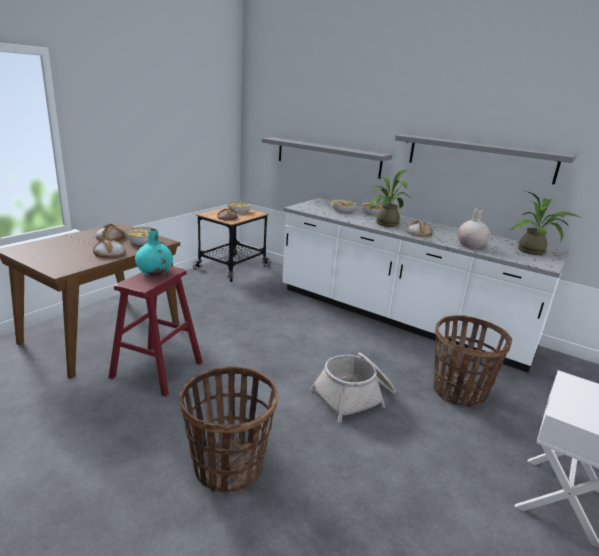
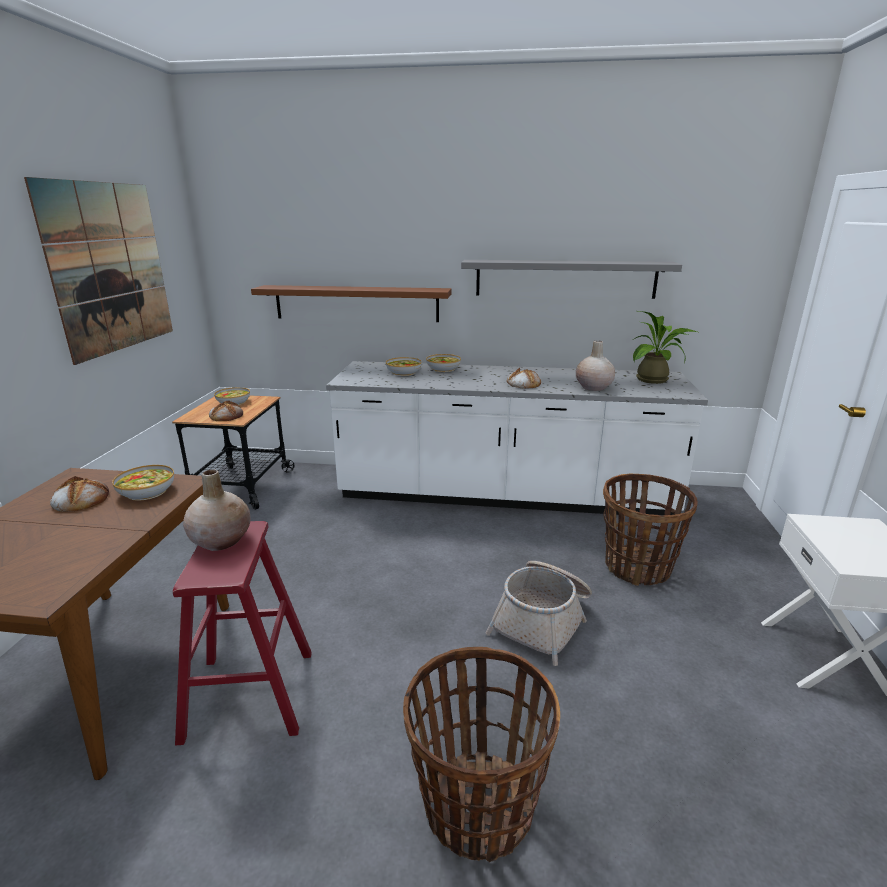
camera: 25 degrees left, 0 degrees up
(108, 252) = (106, 530): bread -> none
(155, 272) = (221, 540): turquoise vase -> beige vase
(175, 114) = (110, 268): none -> picture
(327, 157) = (356, 303): grey shelf -> brown shelf
(384, 224) = (474, 381): potted plant -> none

